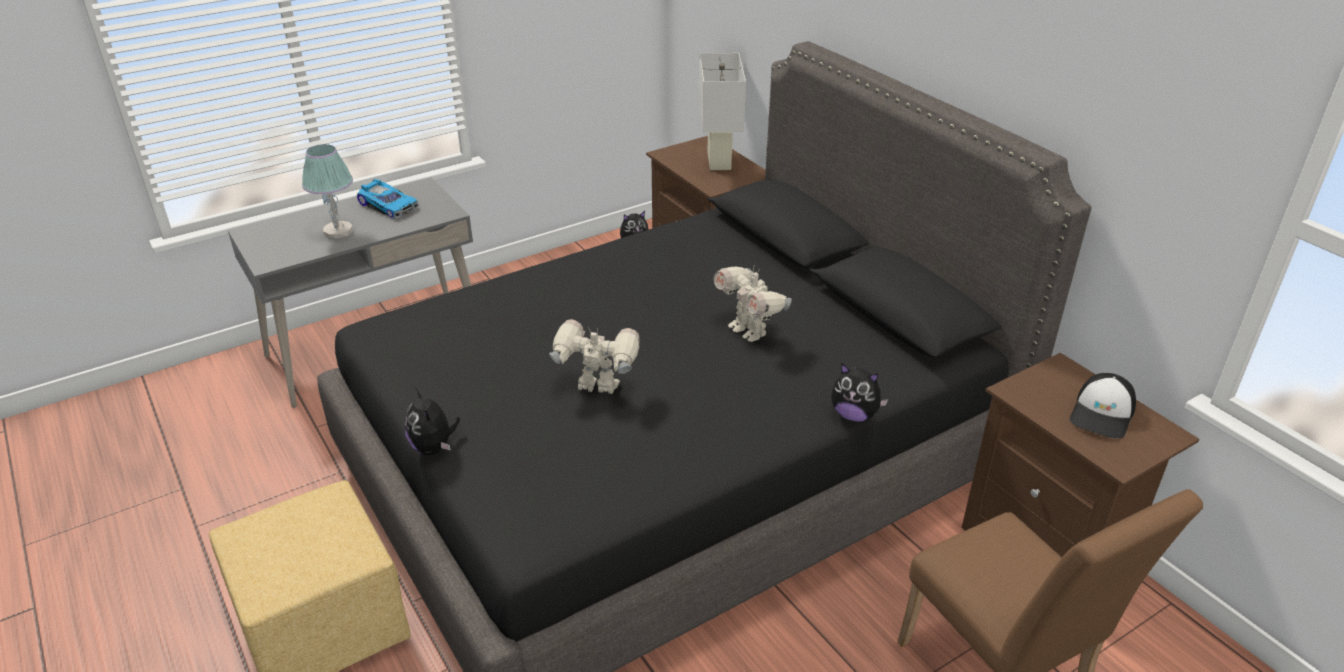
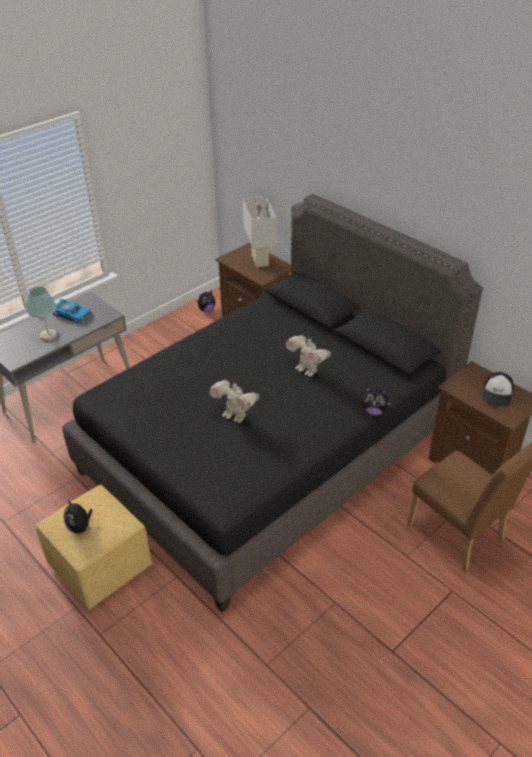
camera: 10 degrees left, 5 degrees up
(434, 447) = (158, 462): plush toy -> plush toy (80, 527)
(597, 389) = (235, 415): toy robot -> toy robot turned 150 degrees counterclockwise

